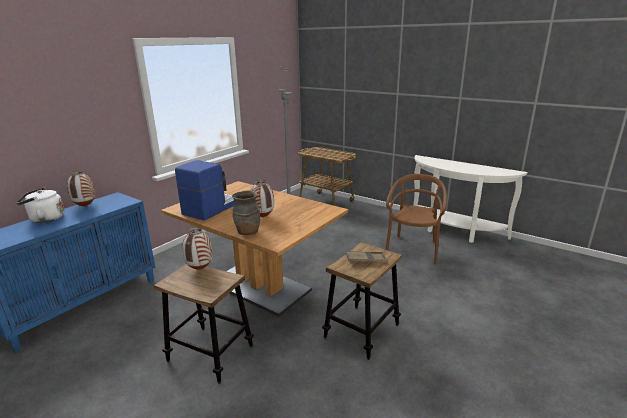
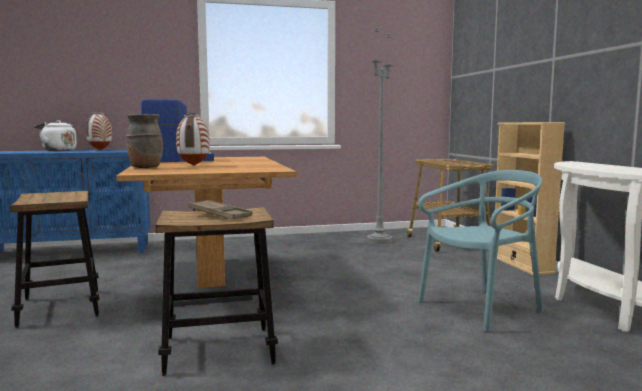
camera: 40 degrees right, 15 degrees down
(200, 269) = (76, 194): vase -> none
(383, 210) = (521, 264): none -> beige bookcase
(413, 249) = (480, 308): brown chair -> turquoise chair

